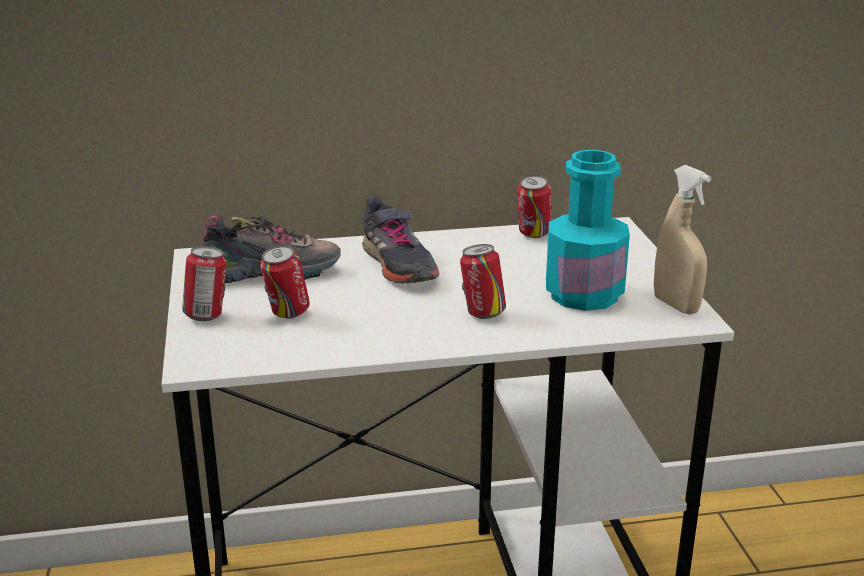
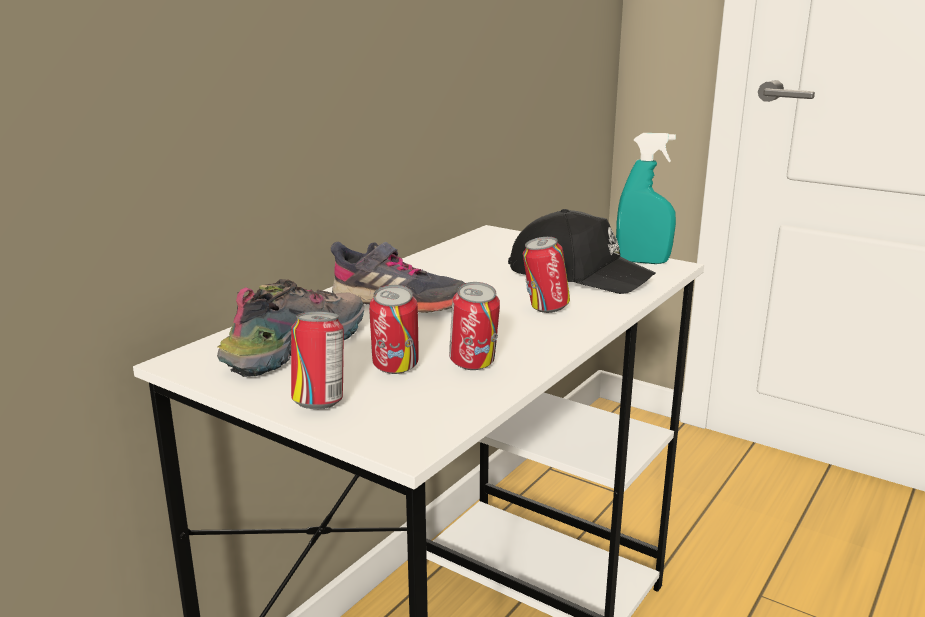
camera: 45 degrees left, 5 degrees down
(533, 235) = (453, 252): can -> can (473, 366)
(584, 295) = (577, 275): turquoise bottle -> black cap
(676, 305) = (642, 261): beige spray bottle -> turquoise spray bottle

